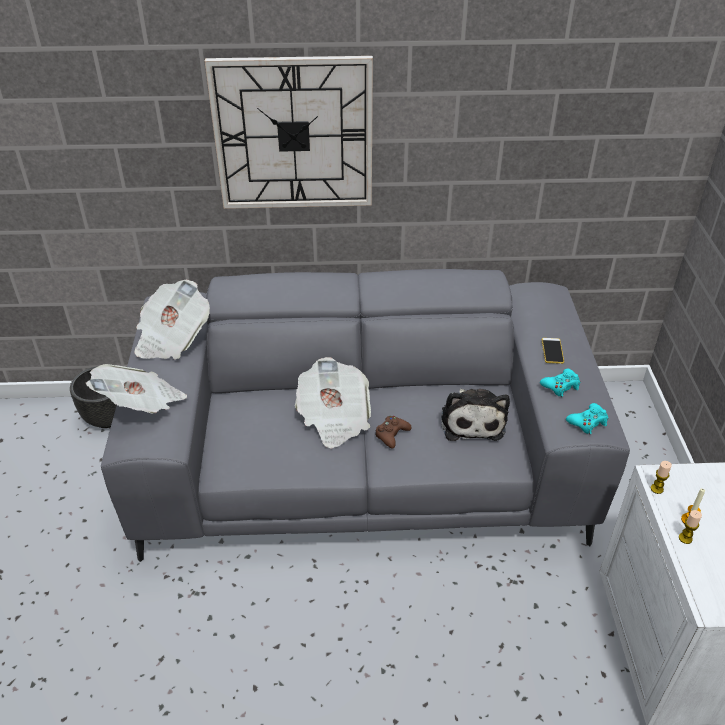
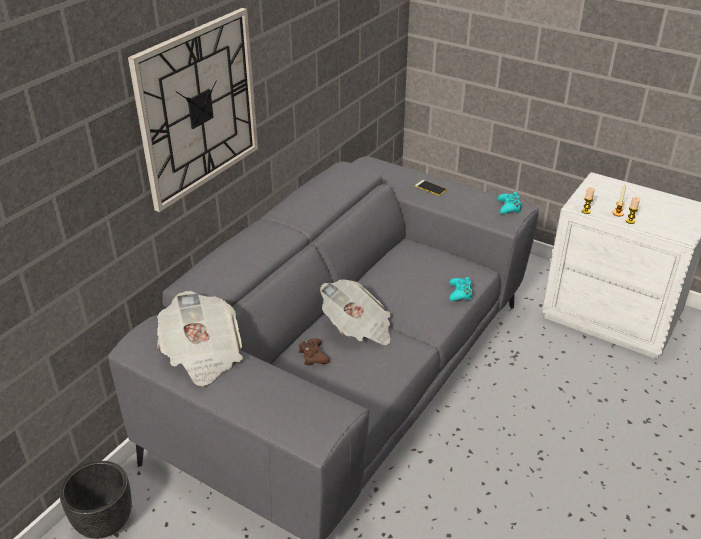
camera: 55 degrees left, 5 degrees down
(142, 405) = (276, 406): newspaper -> none
(391, 434) = (404, 308): brown game controller -> brown game controller (313, 356)
(472, 420) = (426, 267): plush toy -> none
(561, 386) = (467, 201): turquoise game controller -> turquoise game controller (460, 293)

